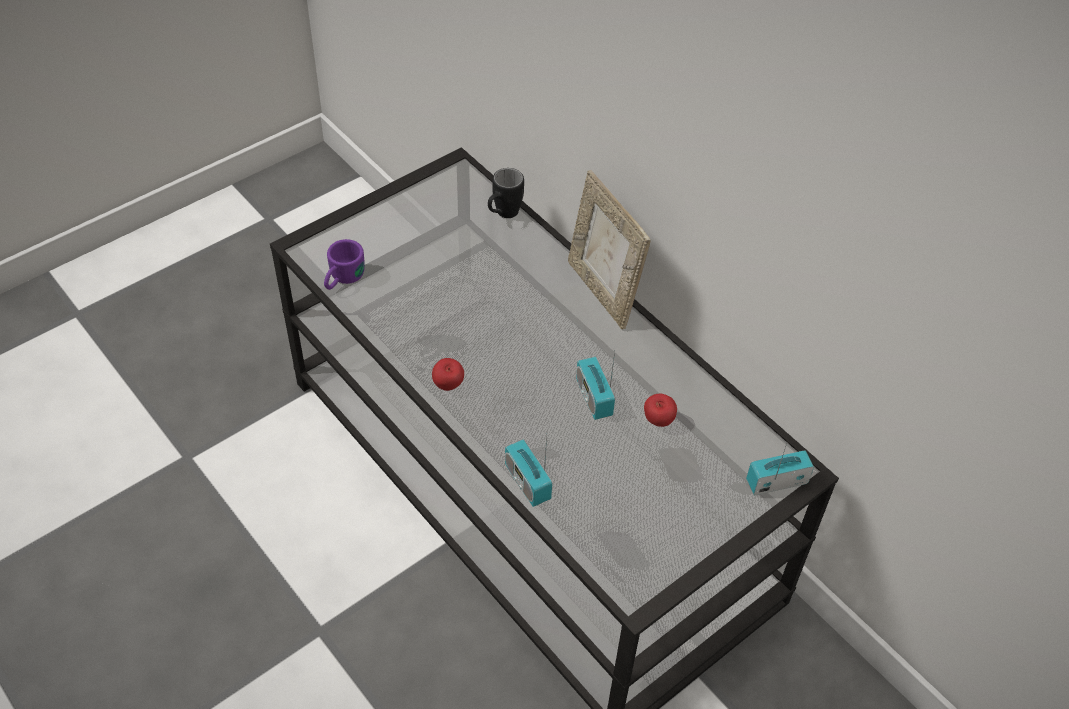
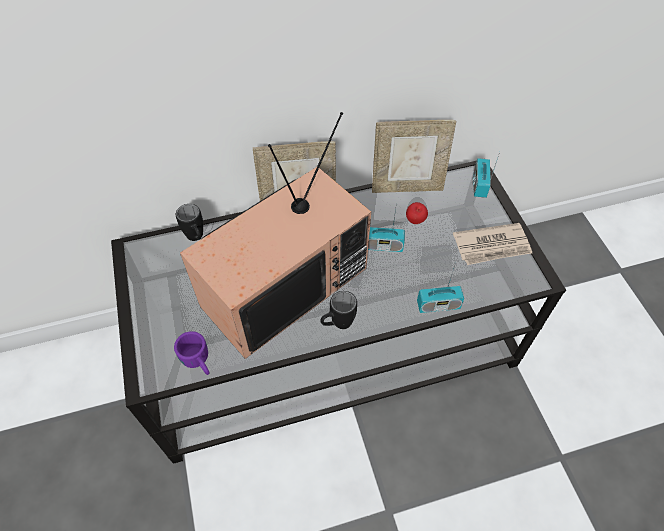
camera: 65 degrees left, 5 degrees up
(448, 386) = (337, 324): apple -> black mug
(481, 317) = (284, 284): none -> television
(664, 523) = (492, 246): none -> newspaper
(714, 395) = (407, 187): none -> picture frame

